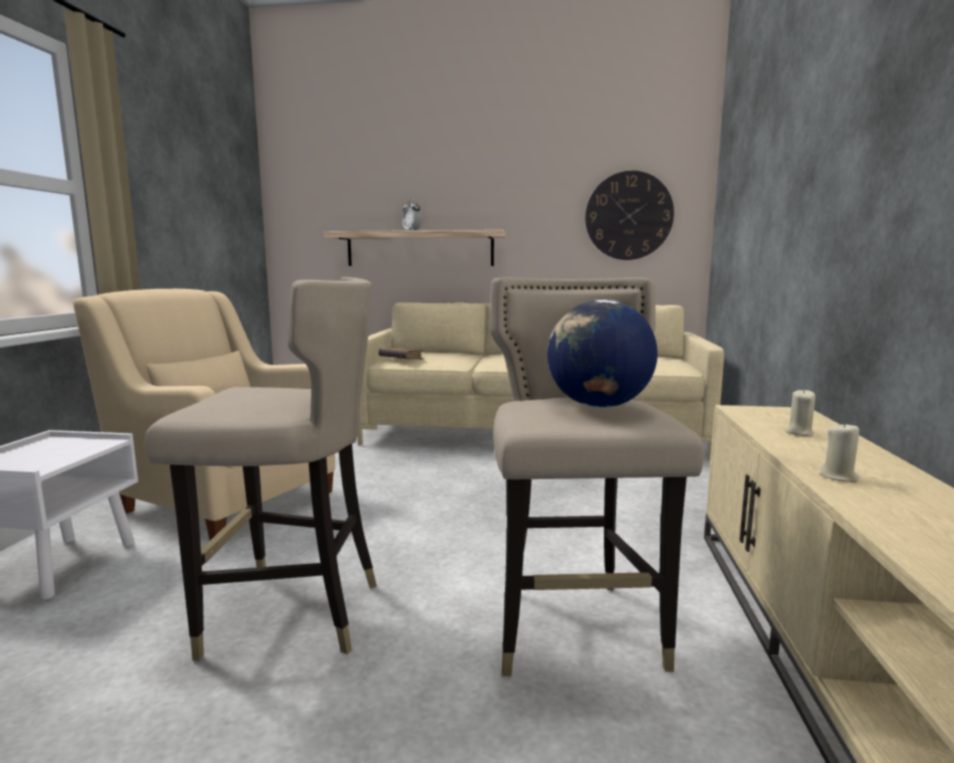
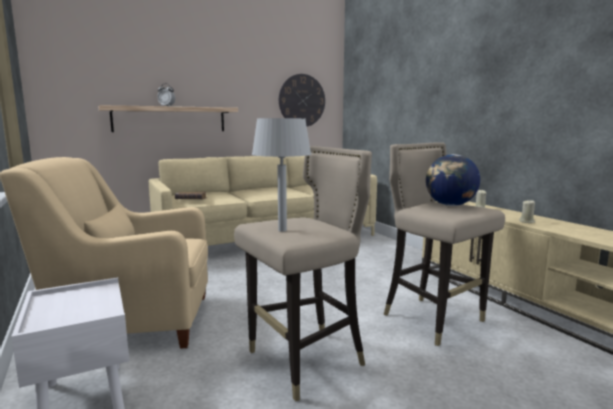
camera: 35 degrees left, 0 degrees up
(222, 400) = (282, 230): none -> grey table lamp

